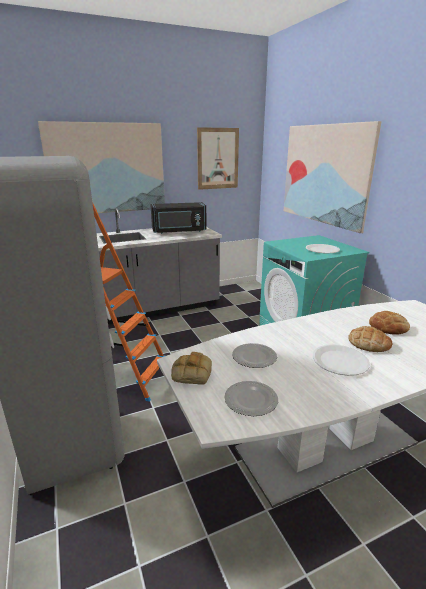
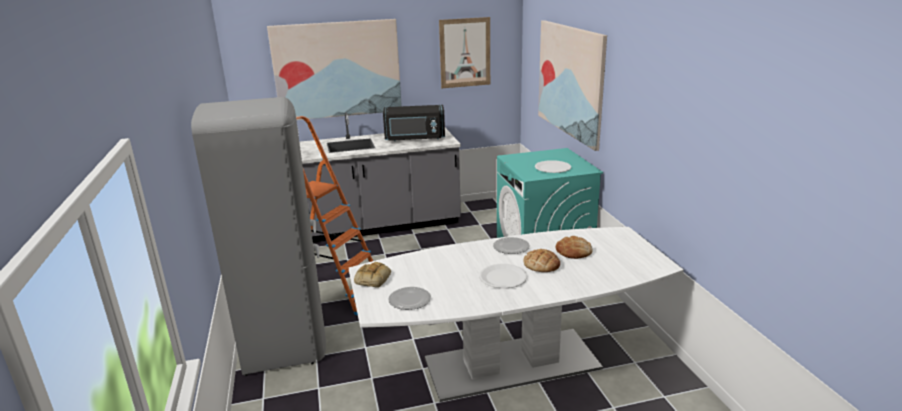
camera: 10 degrees right, 0 degrees up
(254, 357) = (430, 270): plate -> plate (511, 247)

